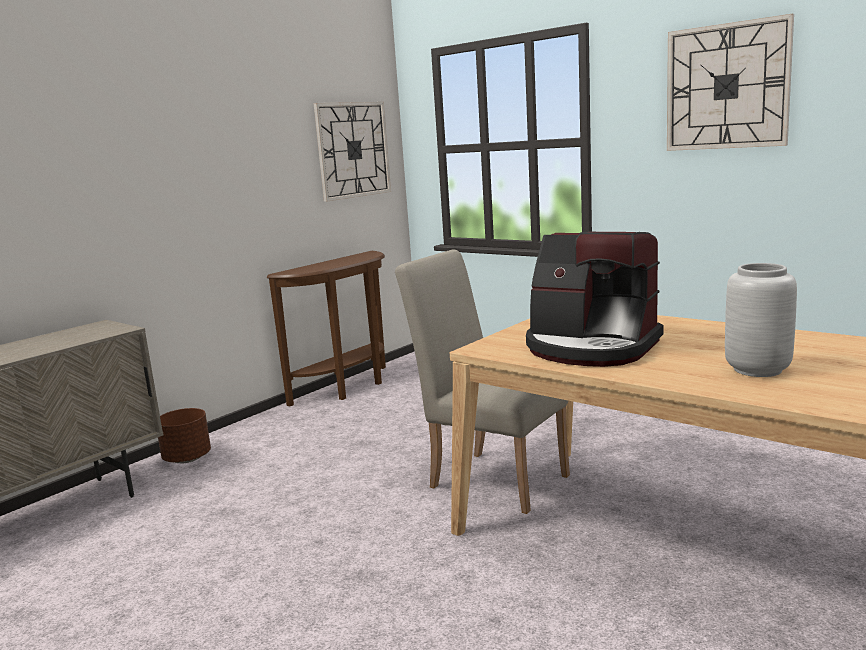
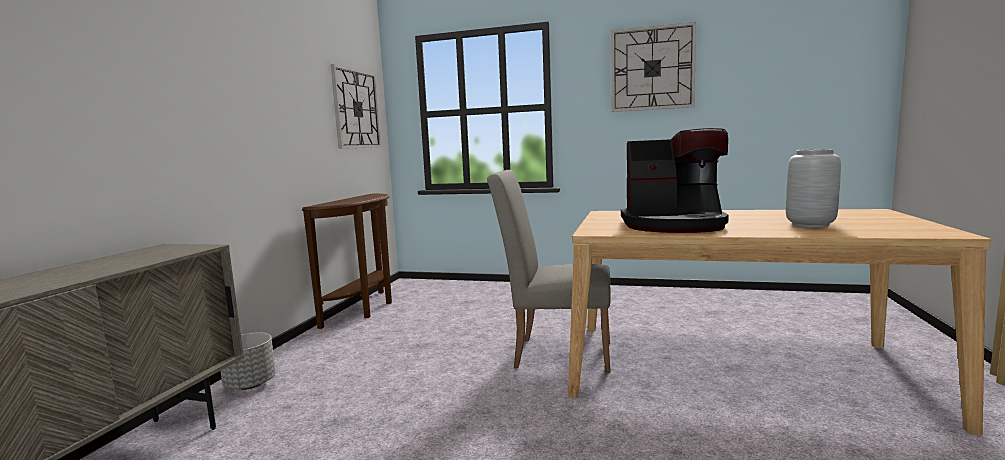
camera: 25 degrees left, 5 degrees down
(187, 459) = (250, 384): brown planter -> grey planter

